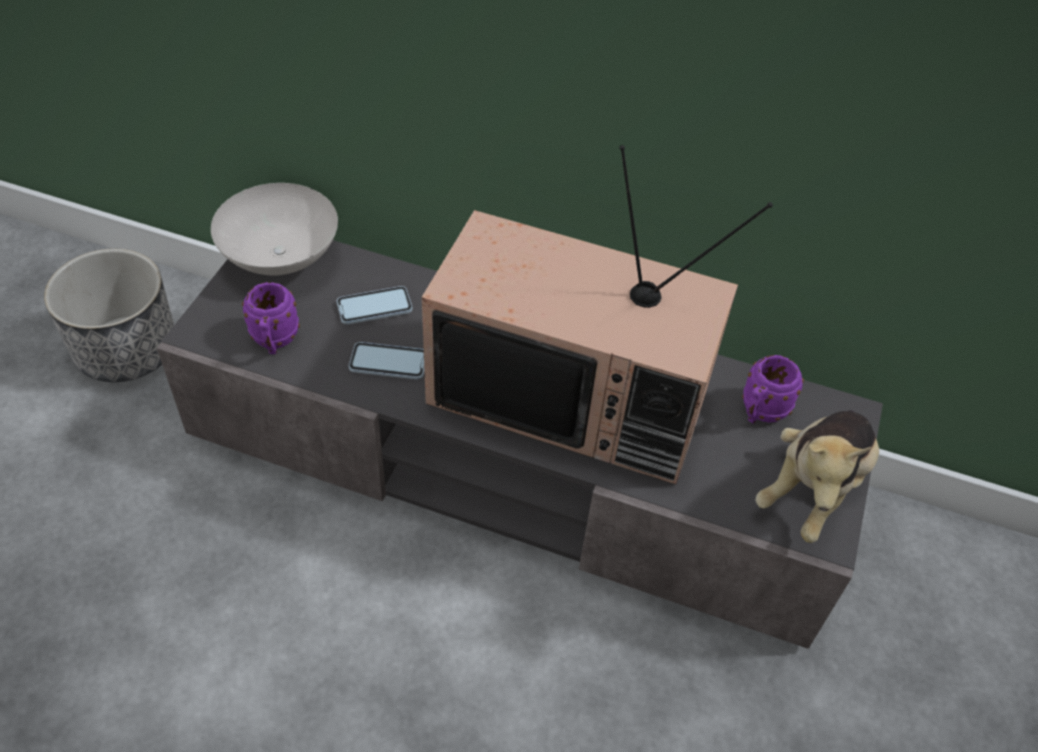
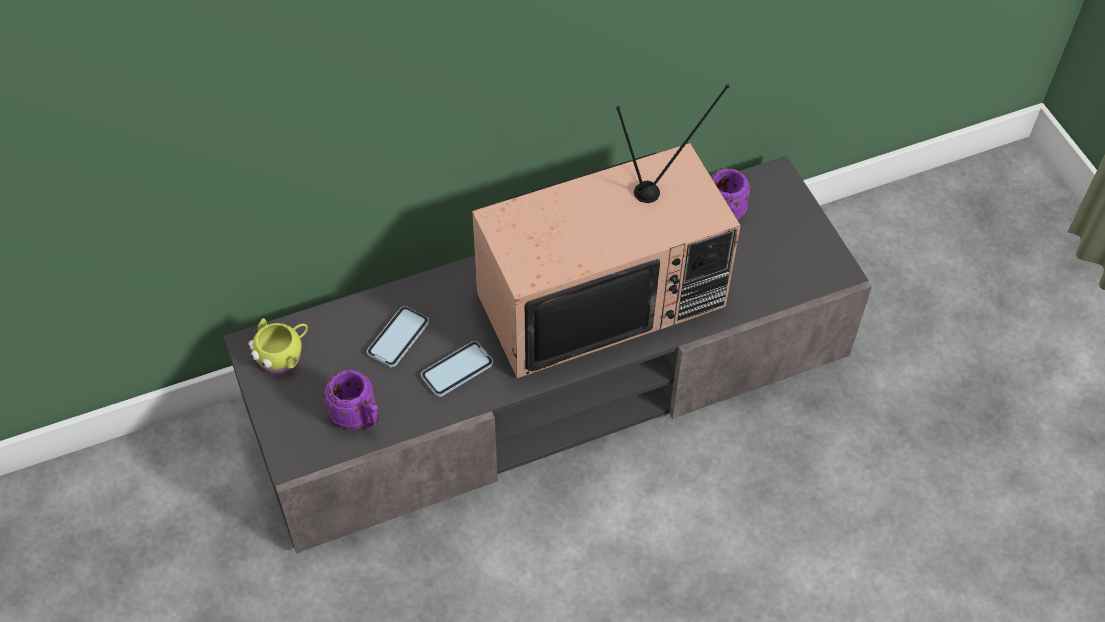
camera: 40 degrees left, 5 degrees up
(127, 349) = (158, 533): planter -> none
(281, 259) = (283, 354): white bowl -> yellow mug
(813, 488) = (801, 246): plush toy -> none

